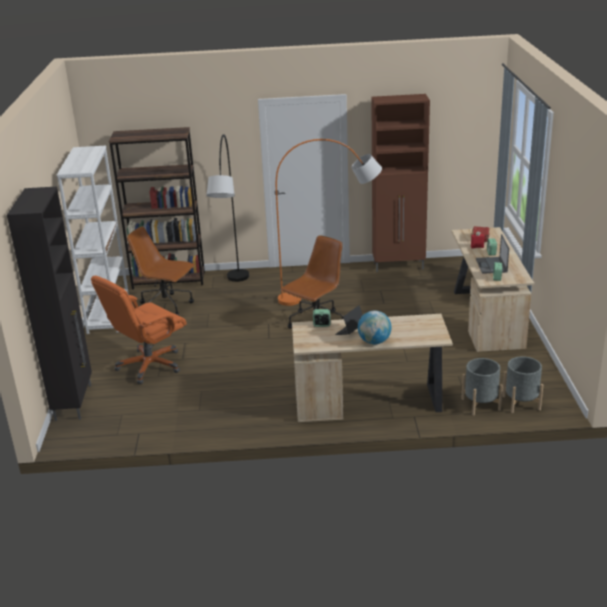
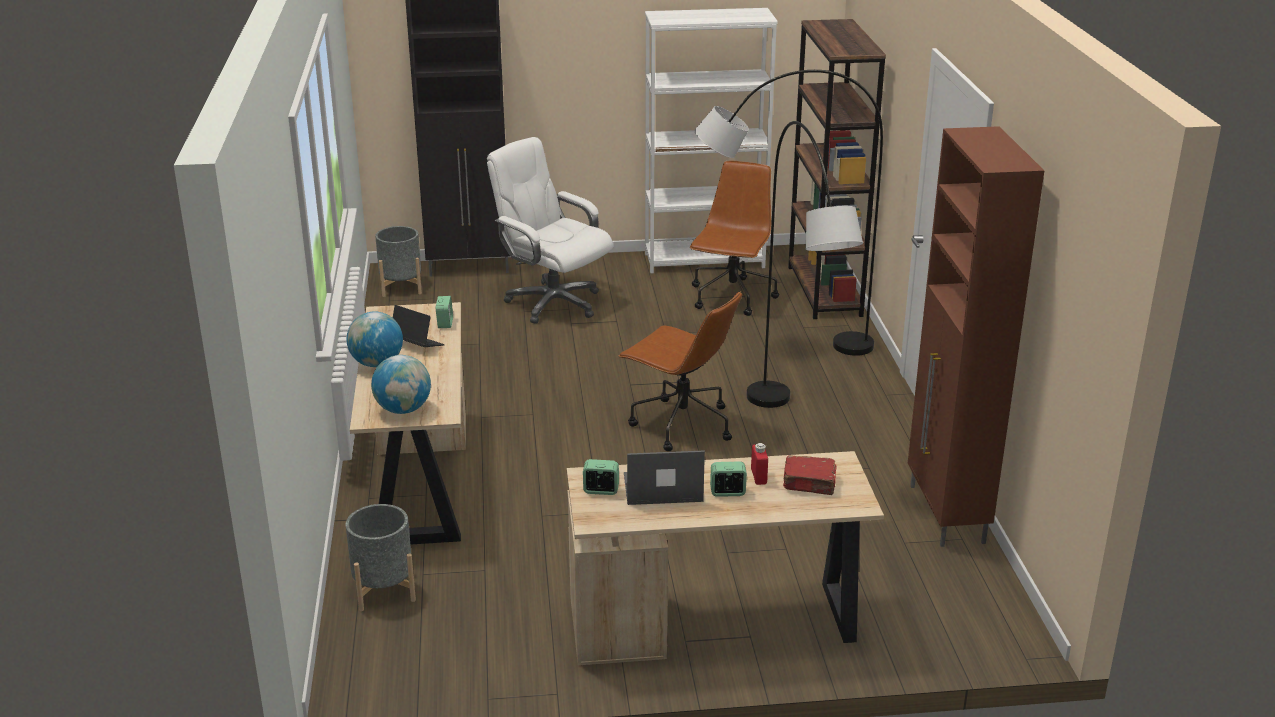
camera: 85 degrees right, 0 degrees up
(149, 366) = (553, 303): orange office chair -> white office chair
(333, 295) = (793, 438): orange floor lamp -> grey floor lamp
(429, 329) = (403, 410): none -> globe
(521, 403) = (377, 638): grey planter -> grey planter (401, 287)

